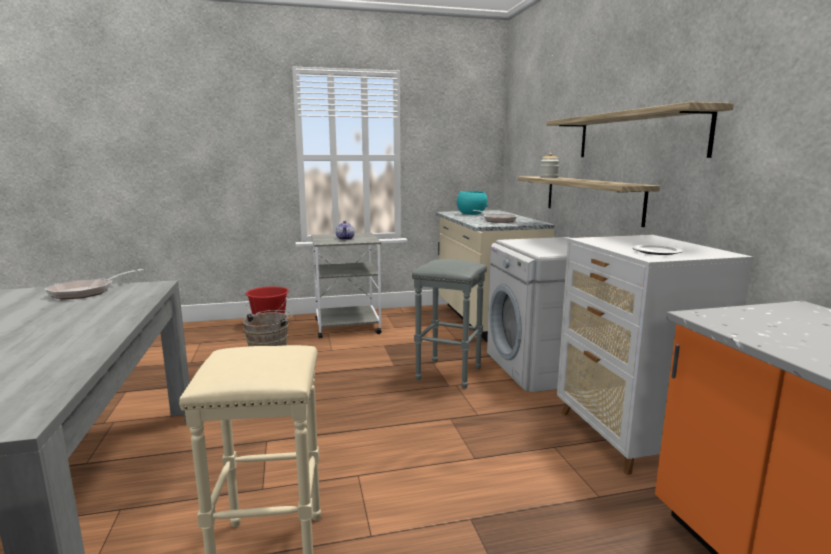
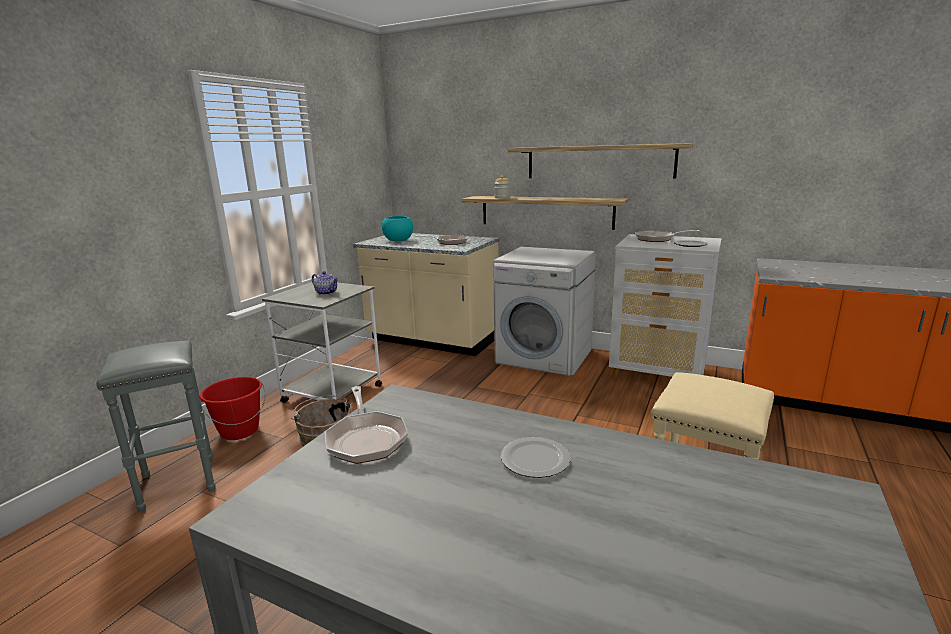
camera: 50 degrees left, 5 degrees up
(66, 325) = (536, 459): none -> plate
(450, 373) = (506, 388): grey stool -> grey stool (180, 481)
(652, 242) = (657, 239): none -> frying pan

